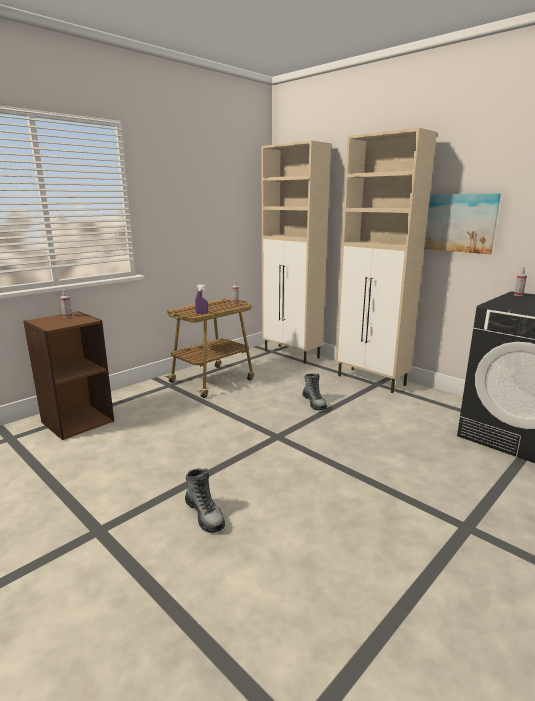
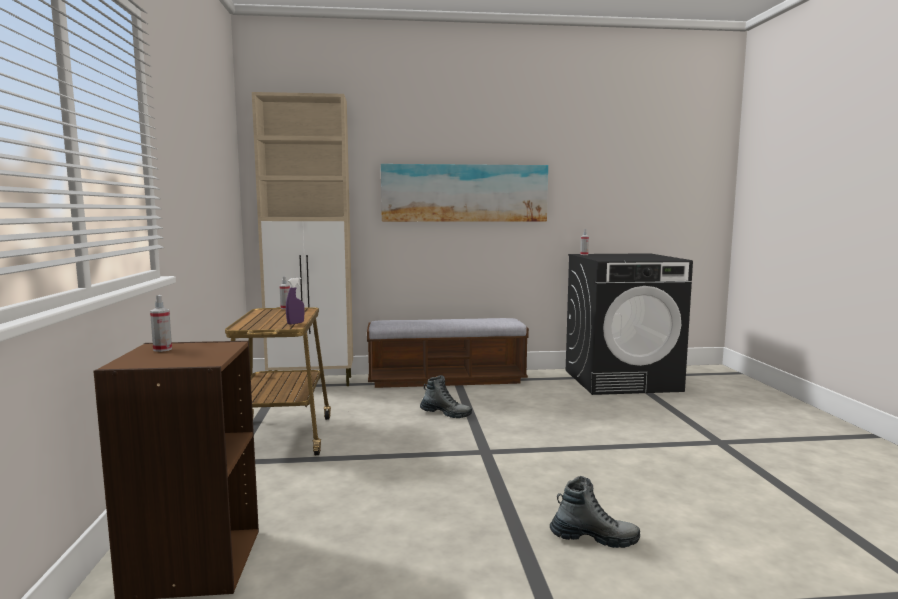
camera: 50 degrees left, 10 degrees down
(372, 380) = (446, 380): beige cabinet -> bench

